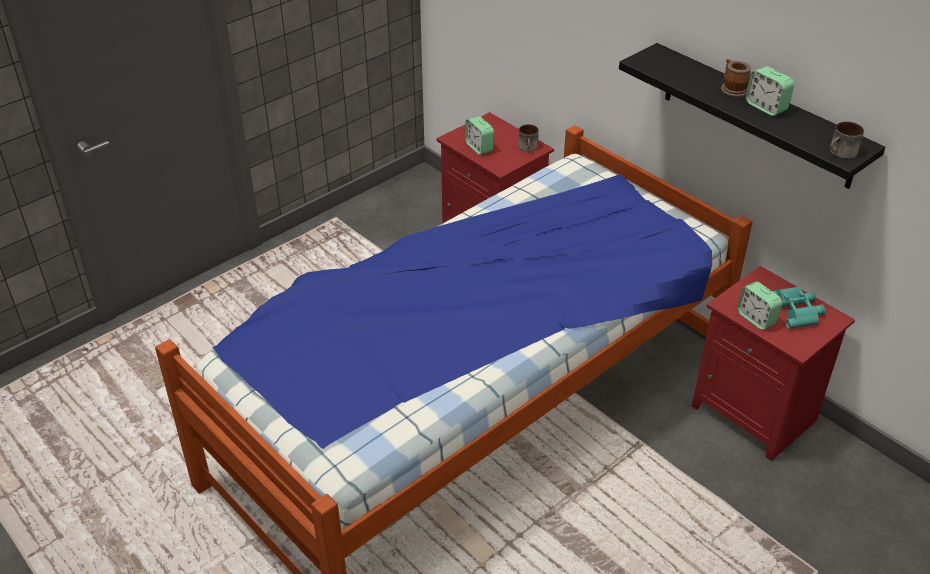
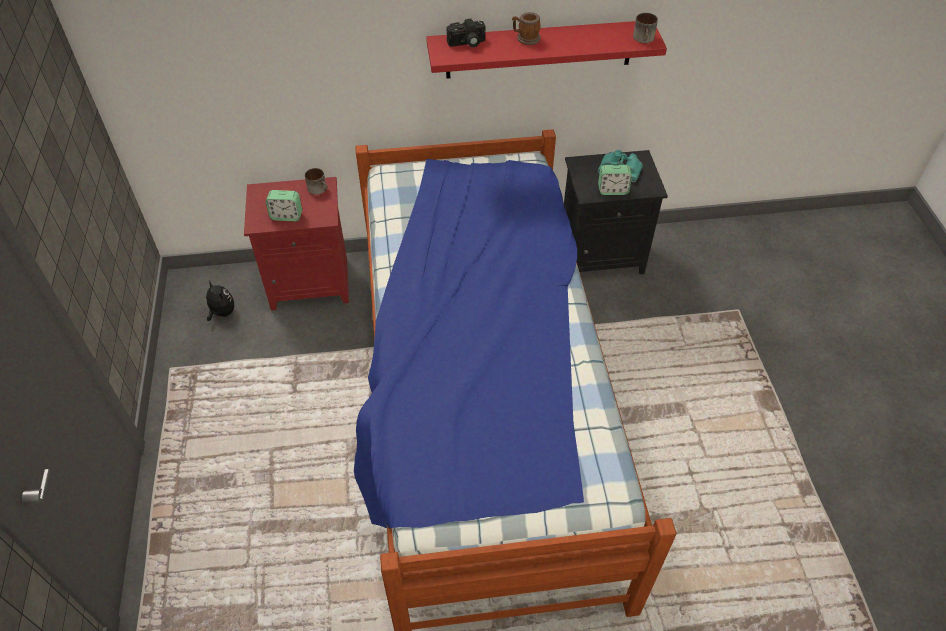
camera: 55 degrees left, 10 degrees up
(413, 212) = (222, 312): none -> plush toy
(677, 64) = (467, 43): none -> camera
(756, 413) = (602, 254): red nightstand -> black nightstand
(757, 116) = (539, 49): black shelf -> red shelf
(766, 107) = (562, 37): alarm clock -> none

